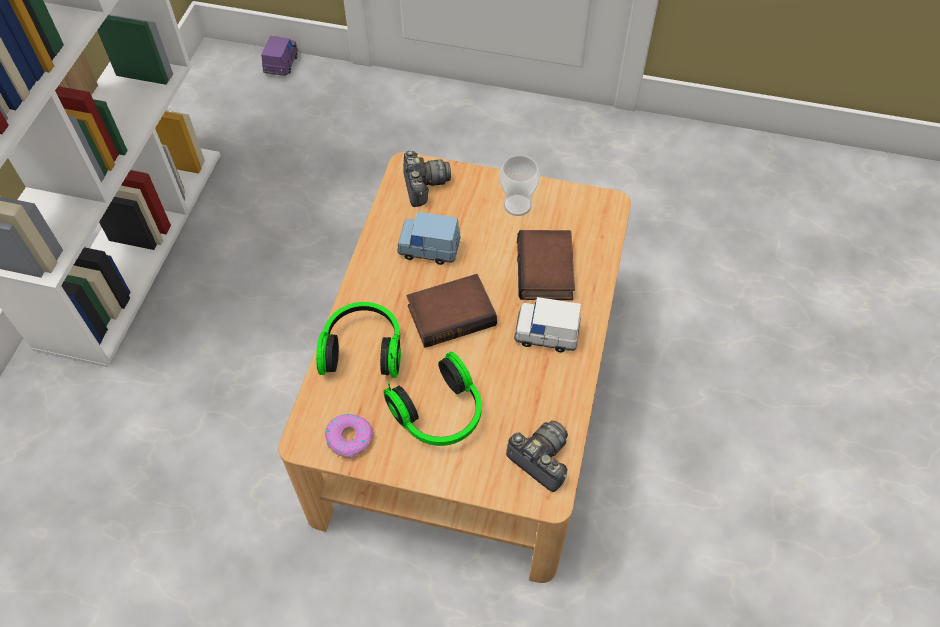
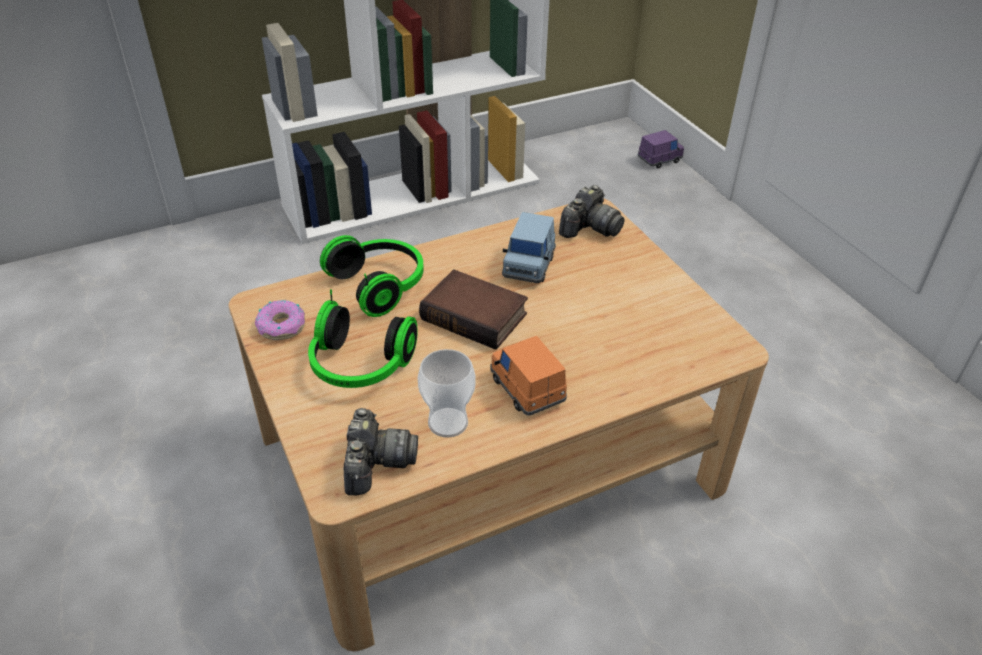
camera: 50 degrees right, 15 degrees down
(429, 248) = (528, 266): blue toy car -> blue toy car turned 135 degrees counterclockwise
(517, 205) = (647, 291): cup -> cup (448, 422)
(546, 334) = (527, 389): white toy car -> orange toy car
(547, 271) = (600, 350): book -> none

